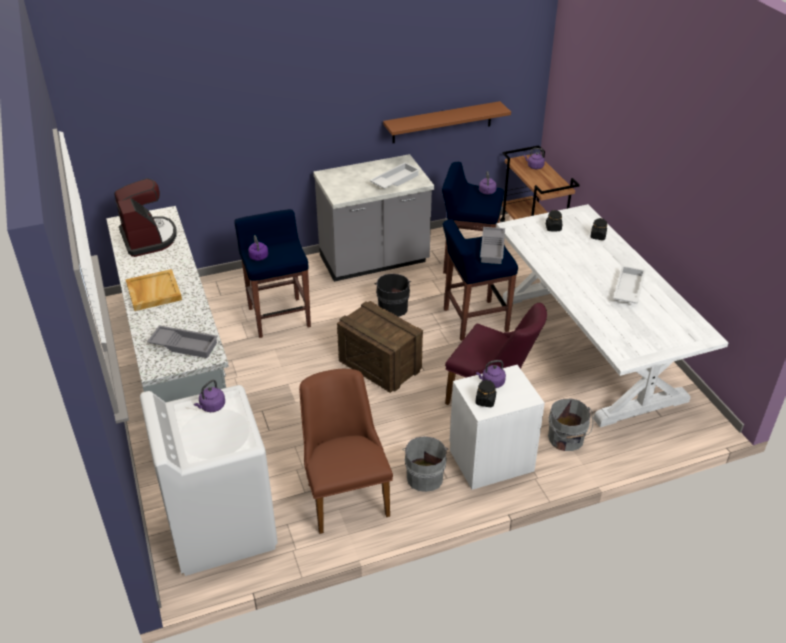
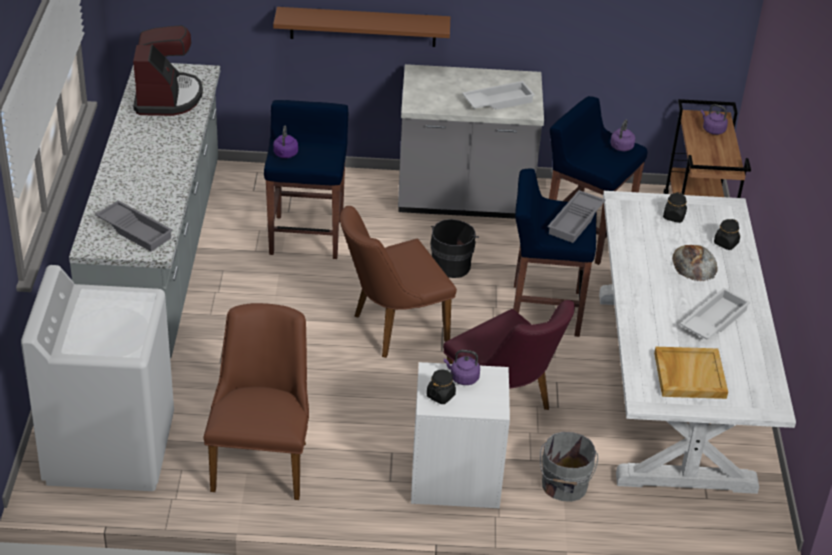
camera: 20 degrees right, 0 degrees up
(153, 292) = (137, 161): beige tray -> beige tray (689, 375)
(211, 407) = (118, 303): purple kettle -> none
(379, 365) = (391, 329): crate -> brown chair
(425, 476) = (366, 470): grey bucket -> none
(442, 122) = (593, 40): brown shelf -> brown shelf (363, 26)
(588, 255) = (694, 264): none -> bread

